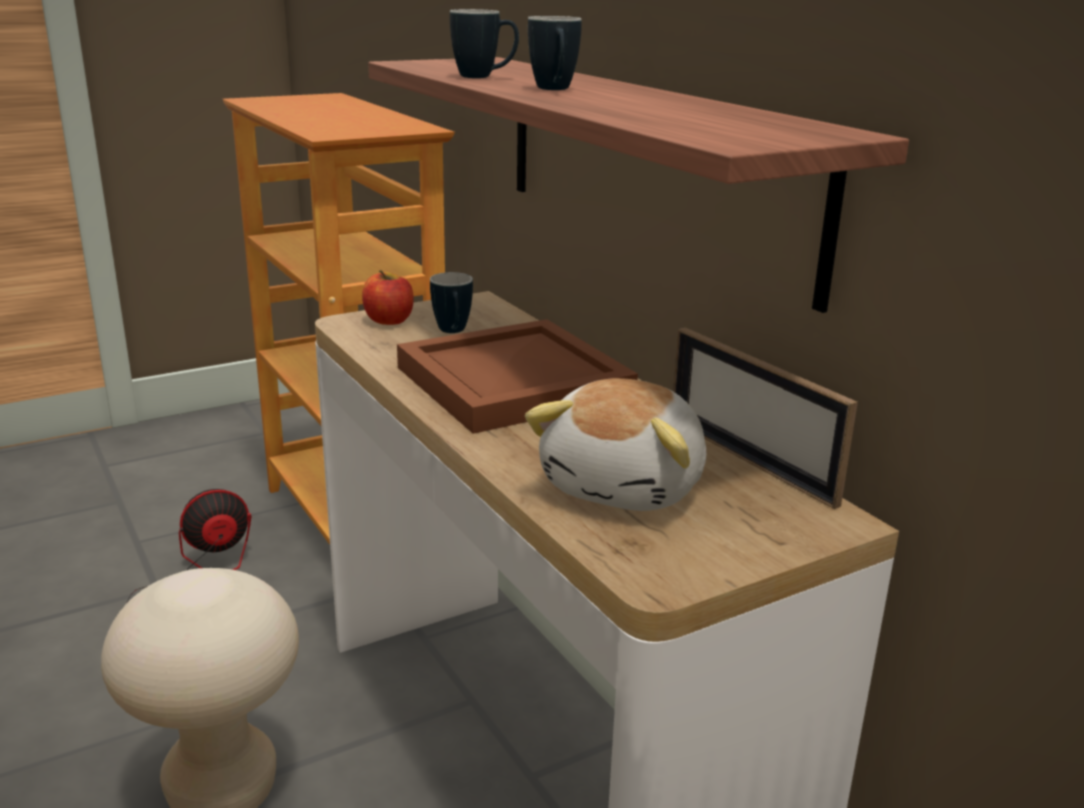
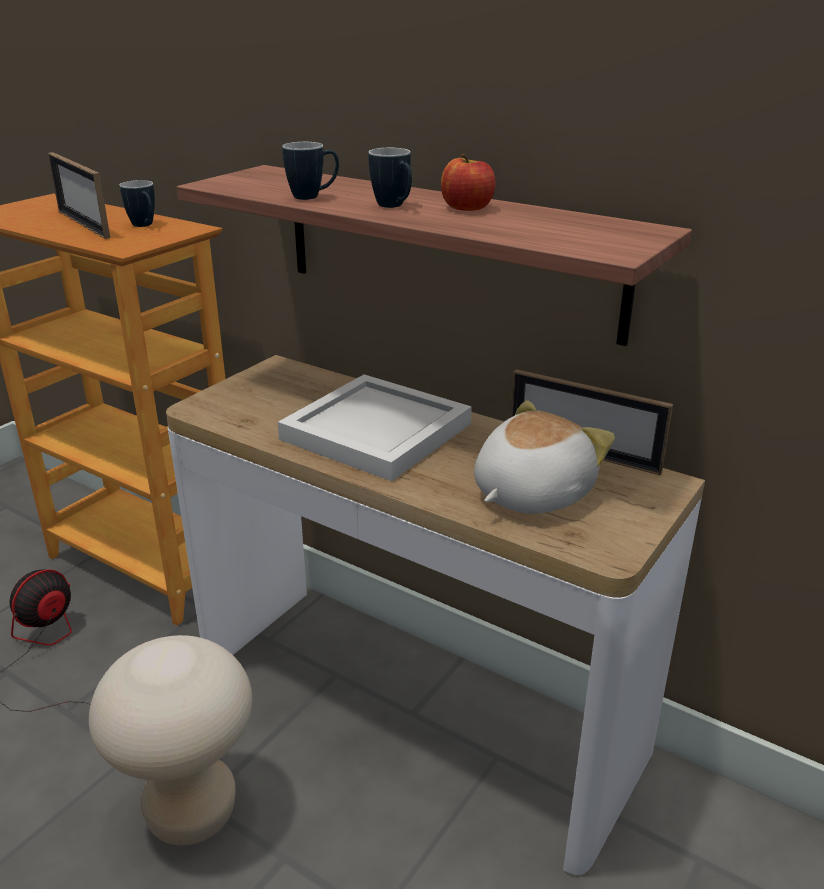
camera: 25 degrees left, 5 degrees up
(324, 115) = (83, 224): none -> picture frame
(389, 321) = (227, 399): apple -> apple (467, 208)
(453, 332) = (288, 398): mug -> mug (145, 226)
(514, 381) = (376, 430): brown tray -> white tray
(627, 485) = (529, 493): plush toy -> plush toy turned 135 degrees counterclockwise

